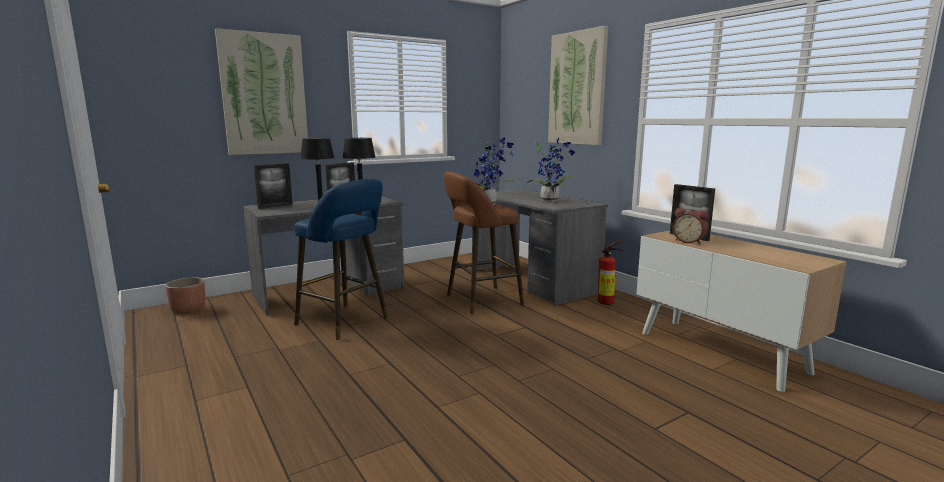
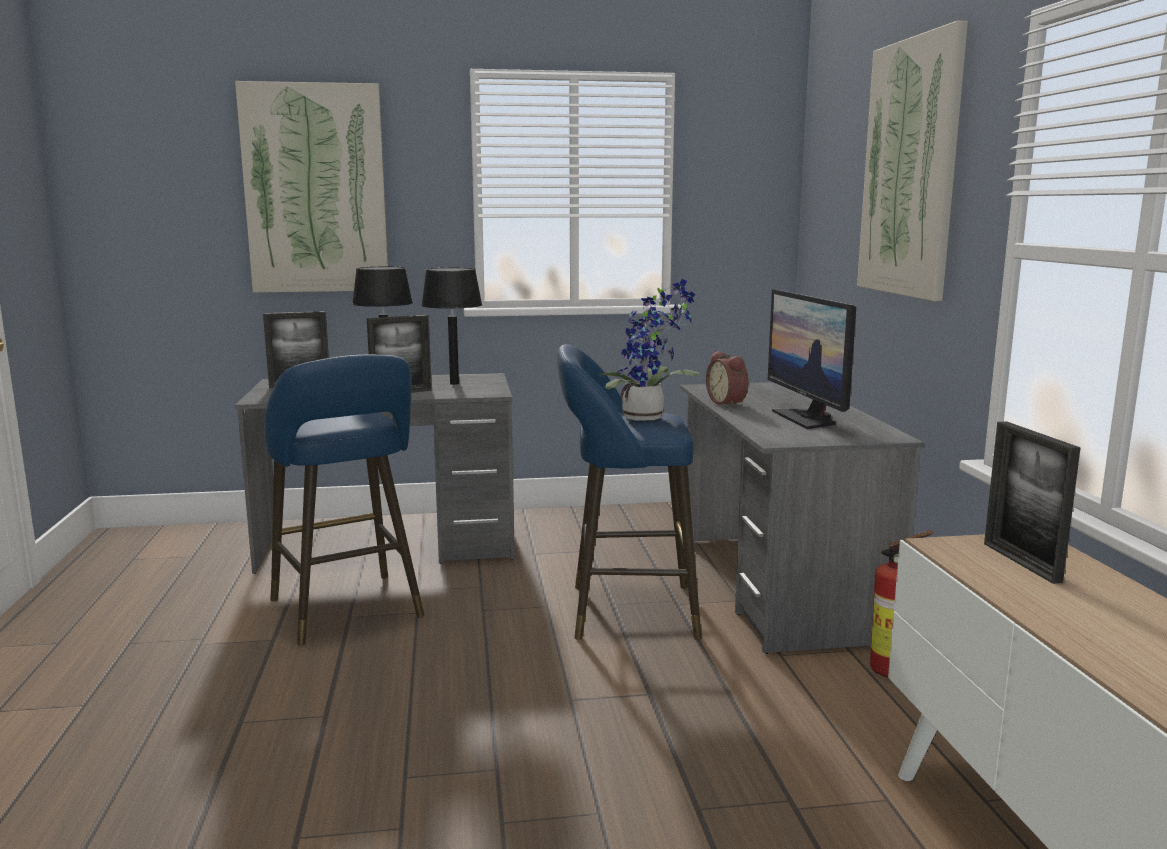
camera: 25 degrees right, 0 degrees up
(188, 310) = (167, 543): planter -> none
(480, 300) = (624, 611): brown stool -> blue stool
(551, 200) = (808, 419): potted plant -> monitor
(689, 241) = (998, 576): alarm clock -> alarm clock (728, 403)

